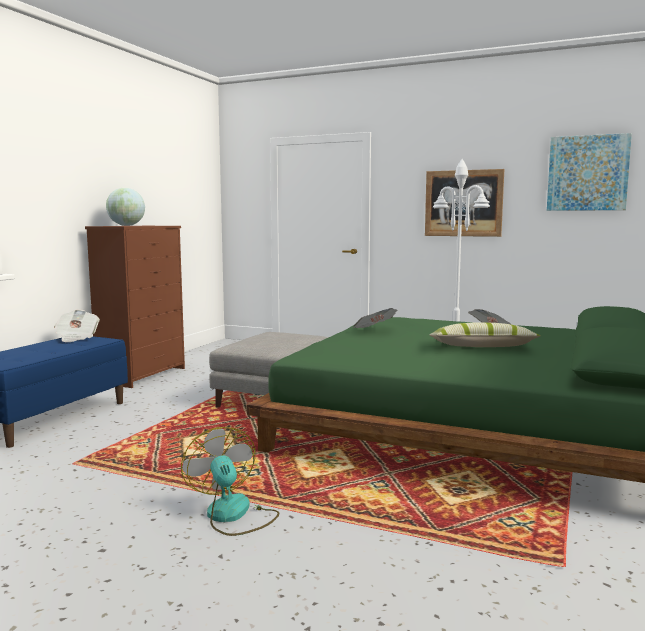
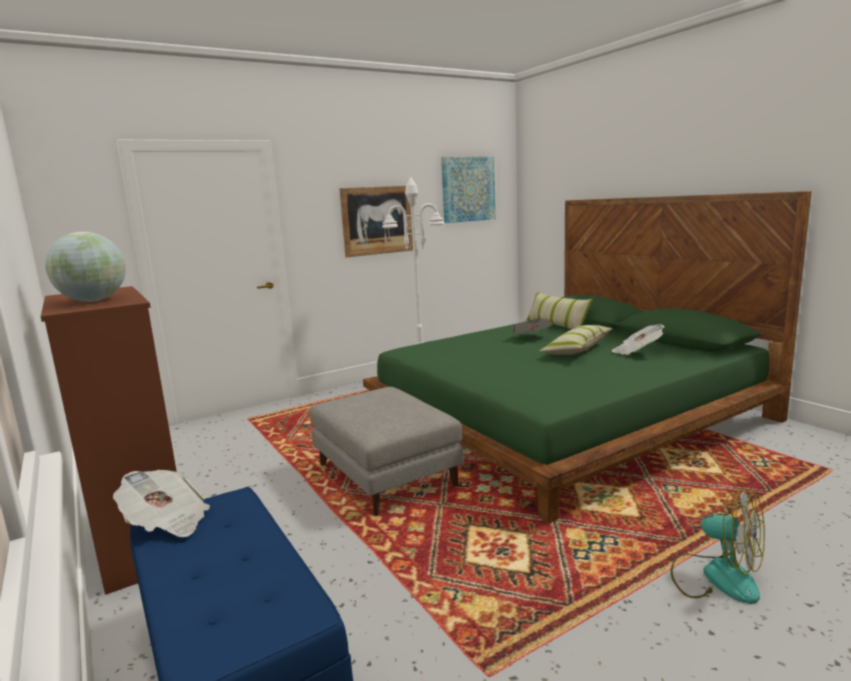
camera: 55 degrees left, 5 degrees up
(233, 515) = (716, 577): fan -> fan turned 150 degrees counterclockwise
(374, 331) = (464, 363): newspaper -> newspaper (637, 352)
(563, 335) = (556, 326): none -> pillow

